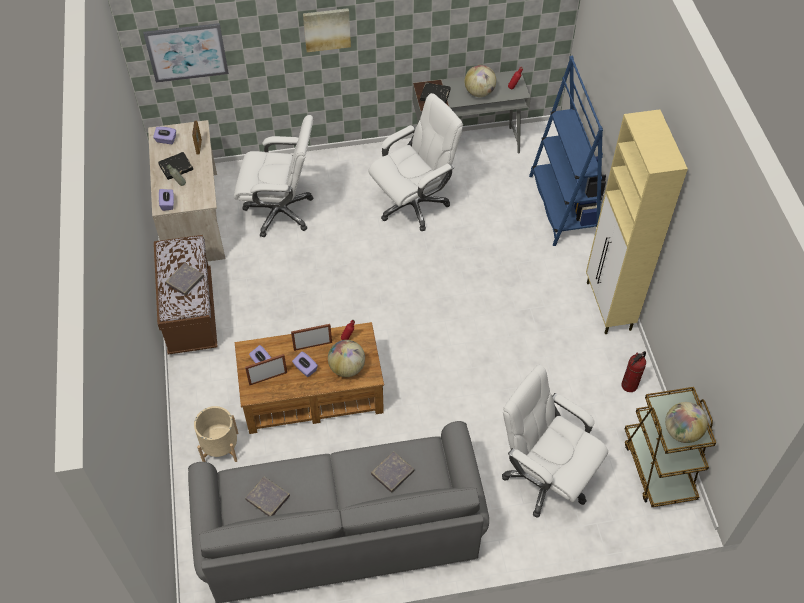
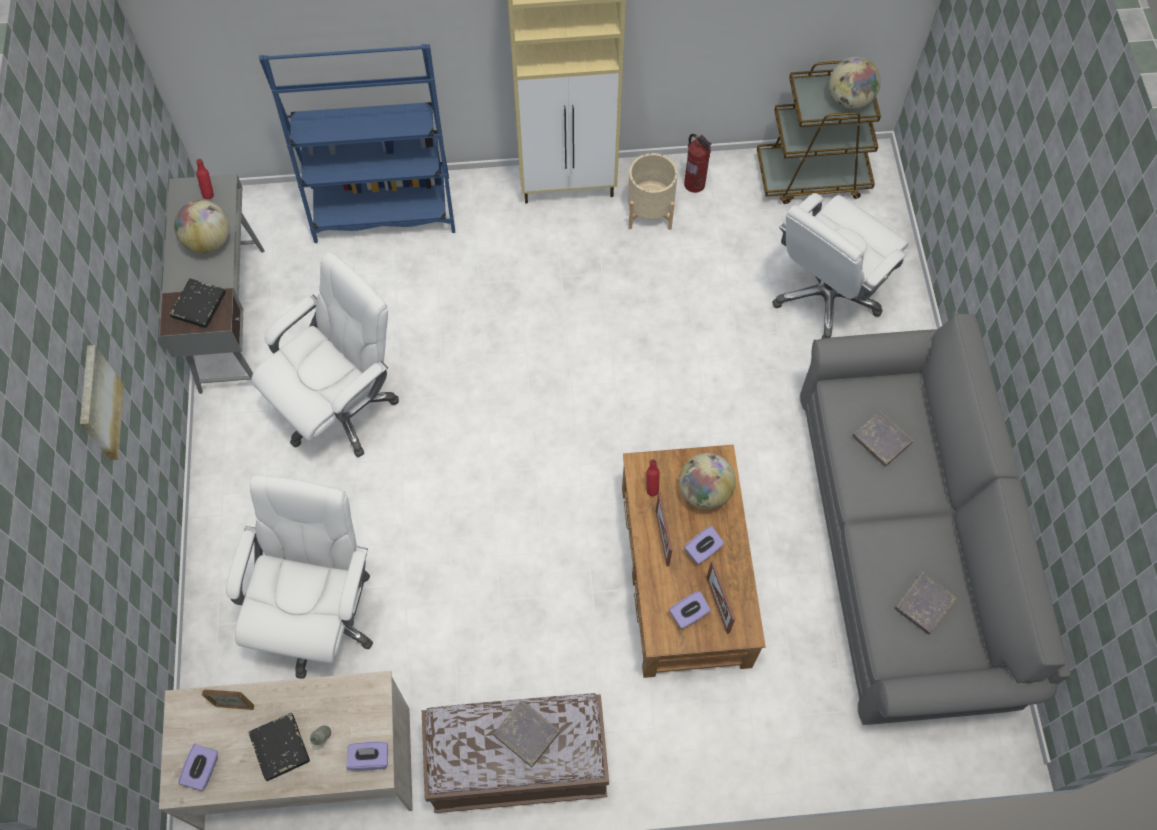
camera: 85 degrees left, 10 degrees up
(187, 52) = (82, 671): picture -> none
(220, 447) = (774, 711): beige planter -> beige planter (649, 211)
(413, 204) = (341, 407): white office chair -> white office chair turned 75 degrees clockwise

